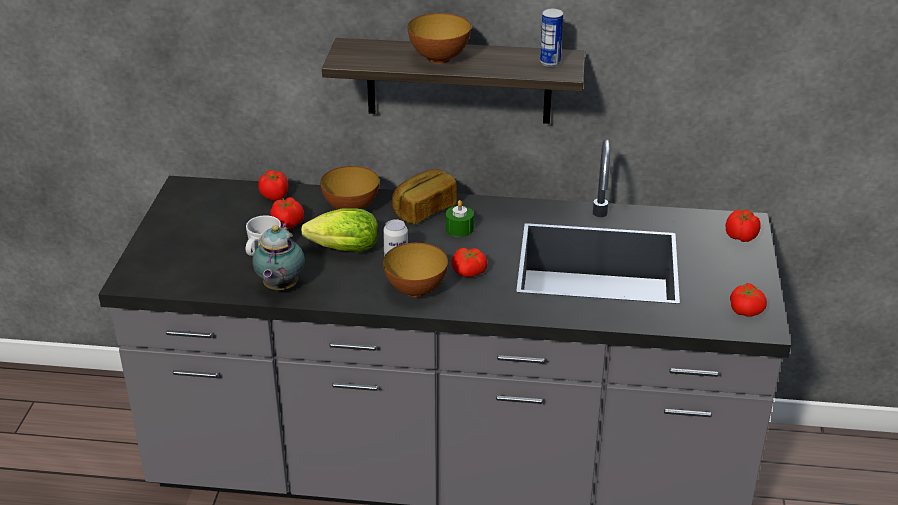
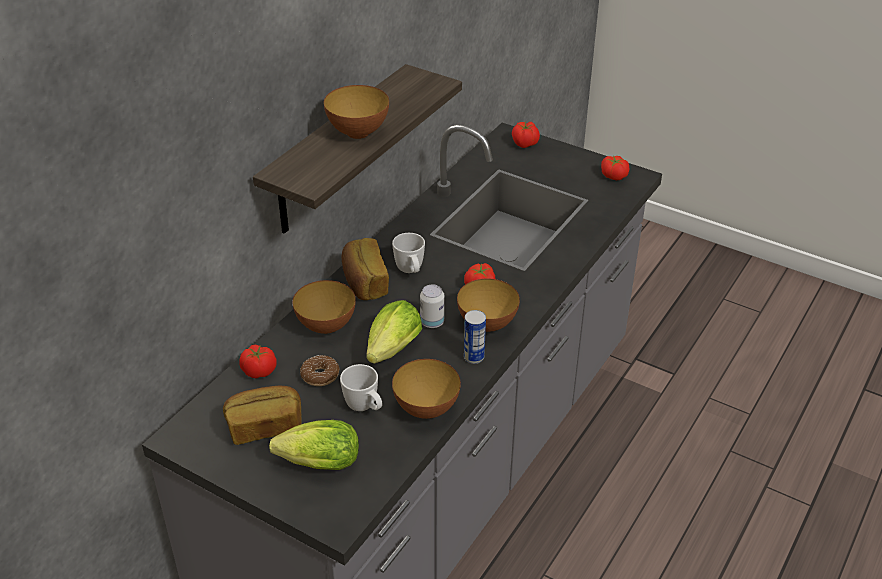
camera: 65 degrees left, 5 degrees up
(186, 253) = (315, 464): none -> lettuce
(214, 218) = (265, 427): none -> bread
(279, 288) = (426, 409): teapot -> bowl
(288, 224) = (320, 375): tomato -> donut
(459, 229) = (411, 271): green candle -> white mug
(550, 62) = (415, 84): can -> can (474, 357)

